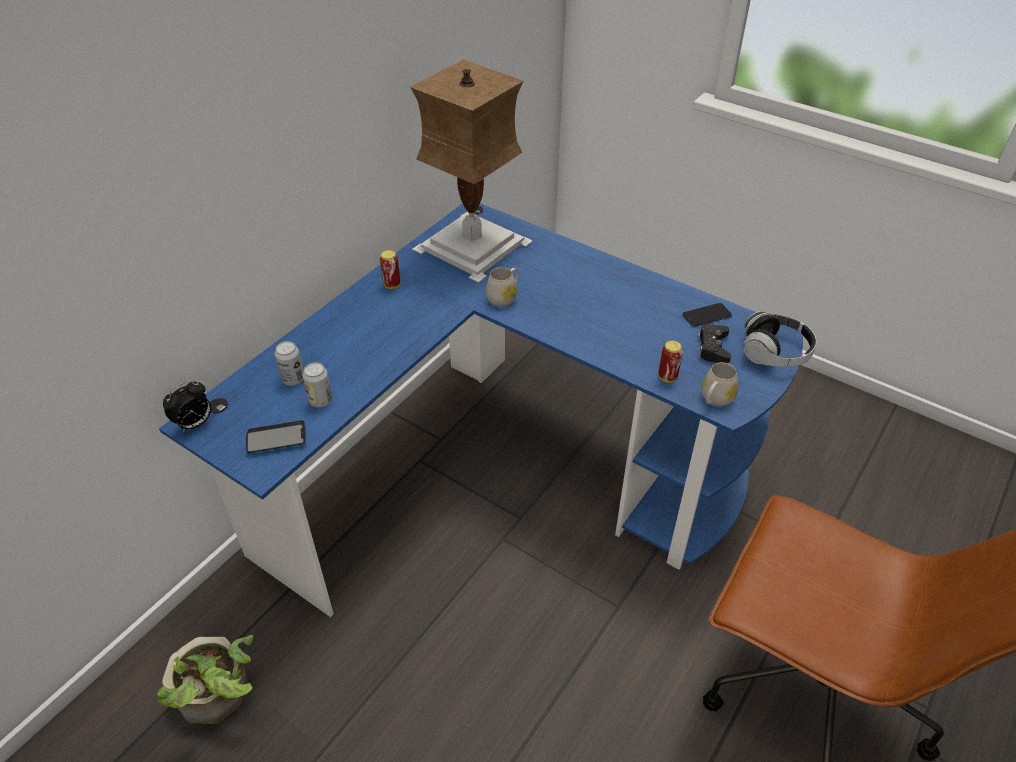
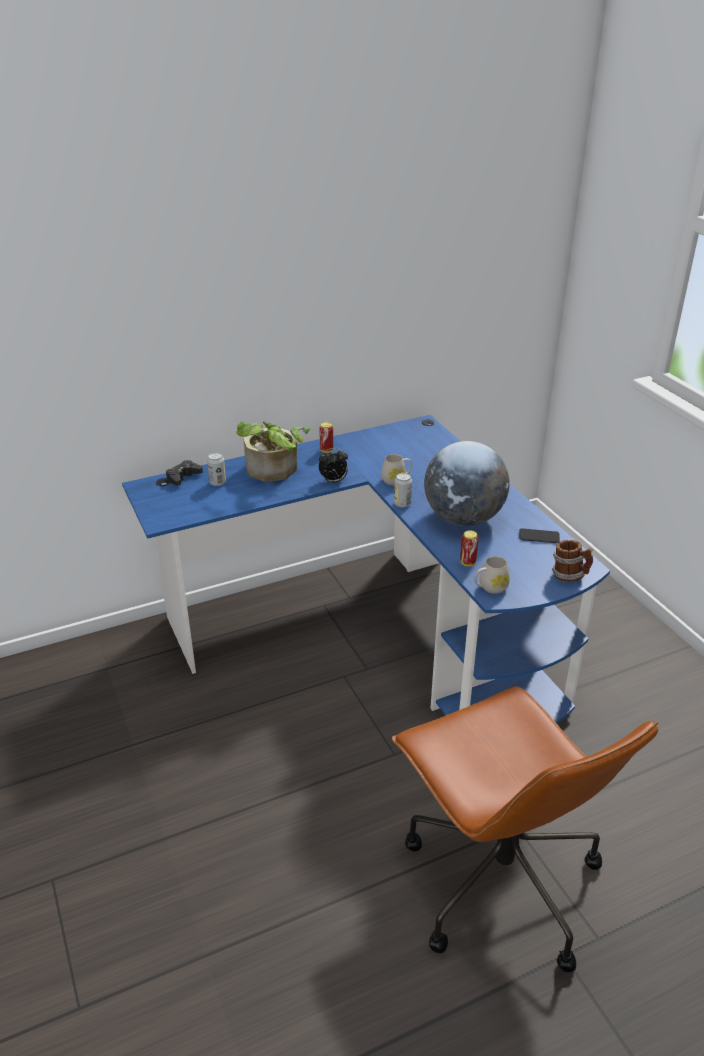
camera: 30 degrees right, 10 degrees down
(194, 424) = (142, 486): alarm clock -> alarm clock (333, 481)
(219, 697) = (95, 688): potted plant -> potted plant (273, 472)
(276, 438) = (180, 509): phone -> none
(321, 400) = (223, 499): can -> can (402, 503)
(472, 244) = (404, 442): table lamp -> none
(616, 321) = (463, 518): none -> globe
(713, 348) = (522, 557): black game controller -> black game controller (183, 477)
(775, 353) = (570, 576): headphones -> mug

